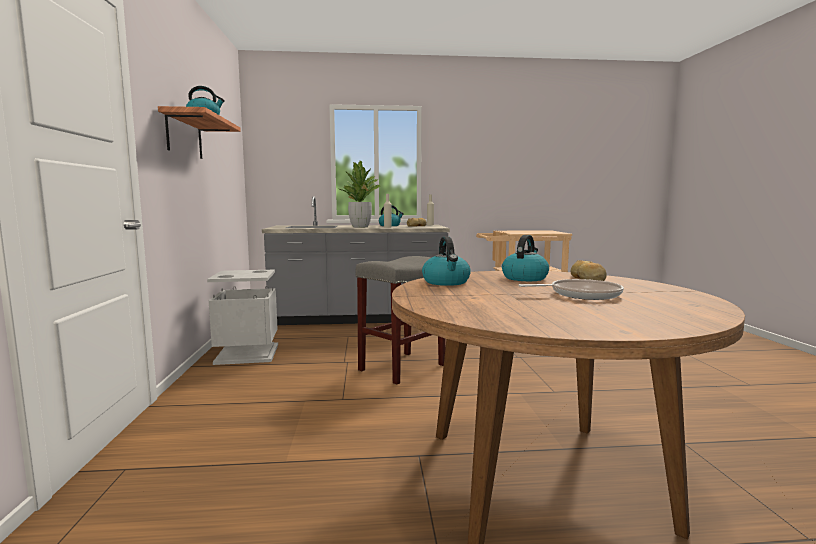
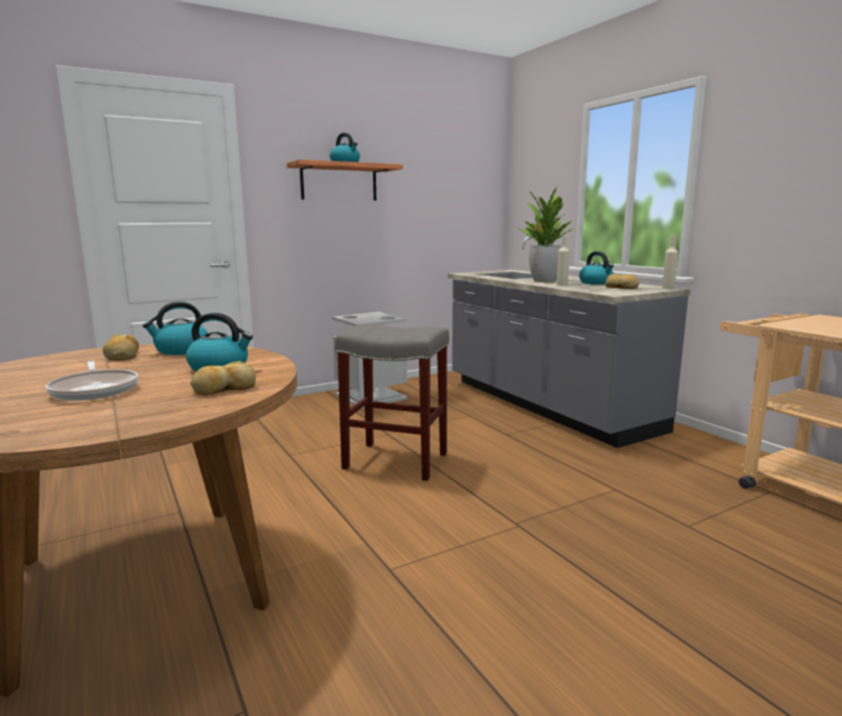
camera: 65 degrees right, 5 degrees up
(451, 292) = (122, 356): none -> bread

